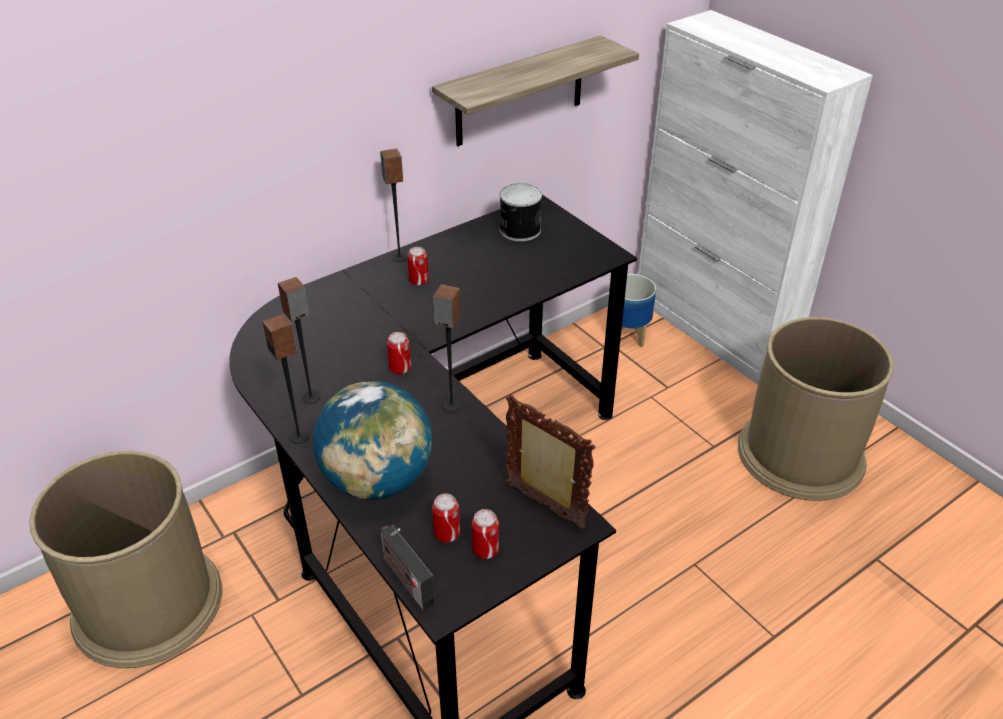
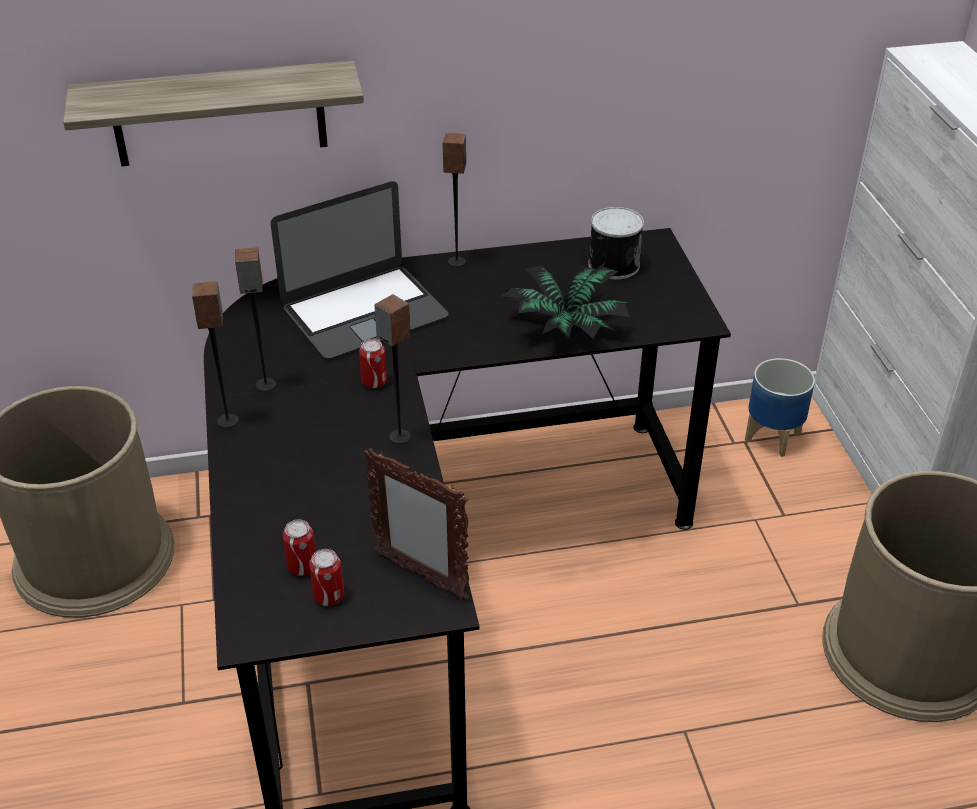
camera: 25 degrees right, 0 degrees up
(352, 316) = (364, 311): none -> laptop
(378, 480) = (272, 490): globe -> none
(405, 579) = (232, 596): radio -> none
(419, 281) = (459, 293): can -> none
(518, 285) = (565, 328): none -> potted plant
(520, 92) = (653, 98): shelf -> shelf (219, 114)
(545, 507) = (420, 575): picture frame -> picture frame turned 150 degrees clockwise

